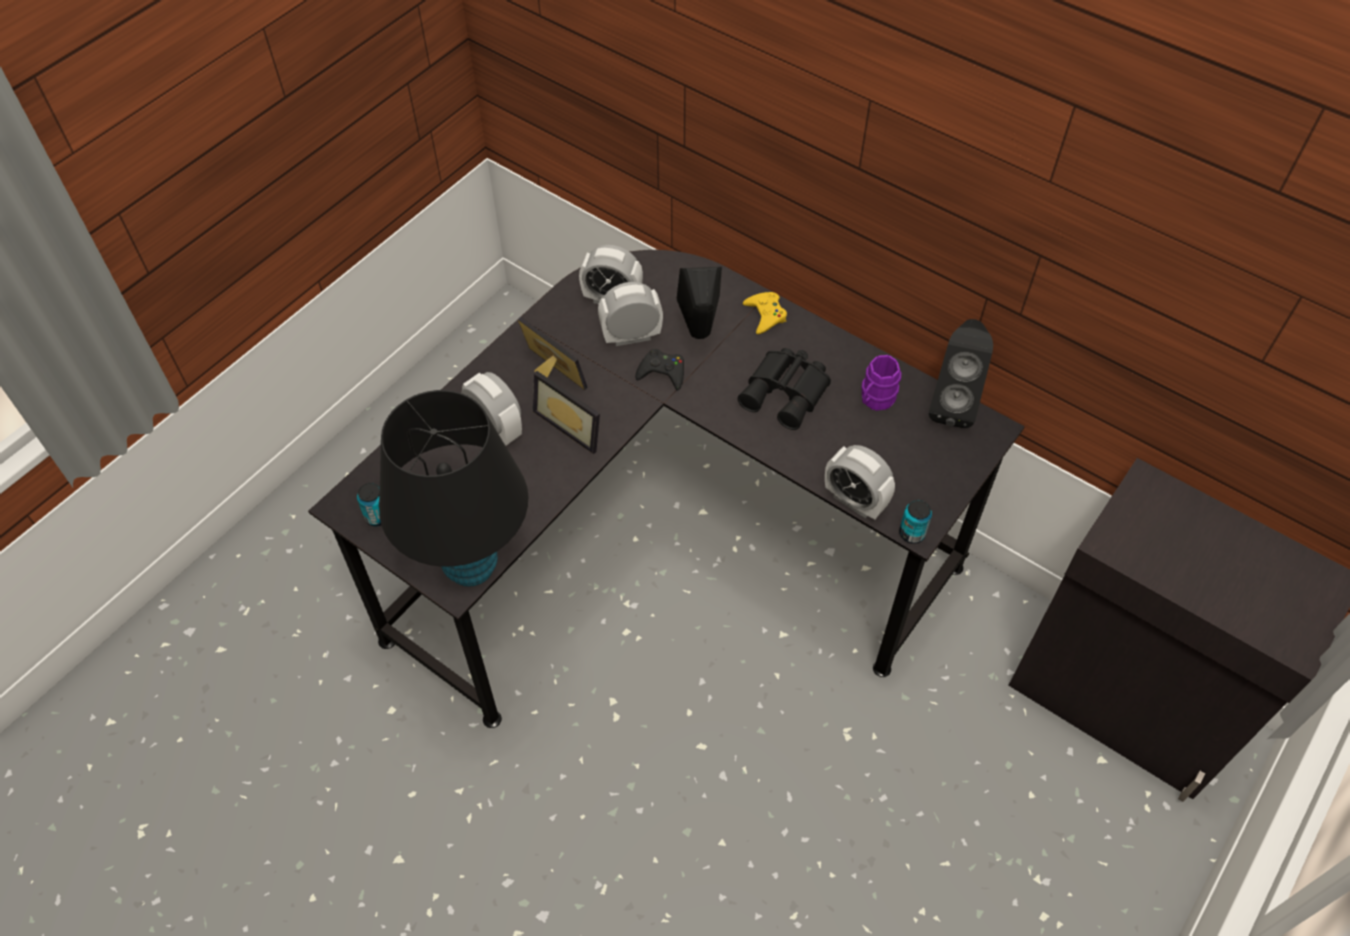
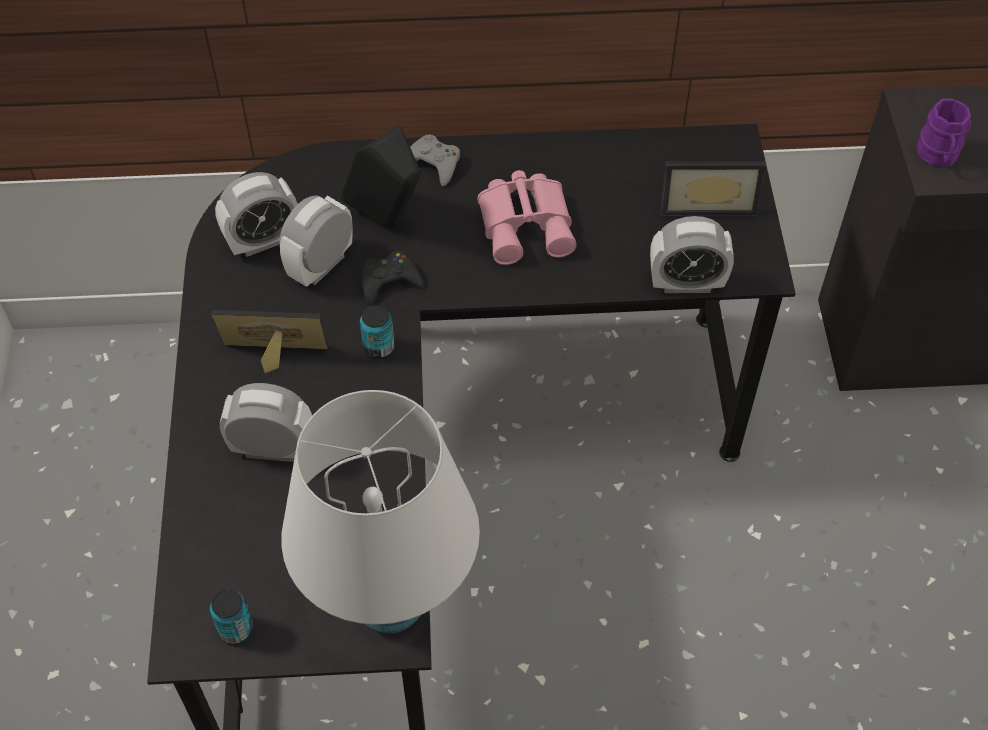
camera: 40 degrees left, 0 degrees up
(470, 566) = (390, 605): black table lamp -> white table lamp
(573, 423) = (349, 389): picture frame -> picture frame (707, 202)
(765, 315) = (433, 164): yellow game controller -> grey game controller
(787, 393) = (527, 224): black binoculars -> pink binoculars
(875, 399) = (611, 180): purple mug -> purple mug (938, 157)
(912, 533) = (761, 279): can -> can (379, 348)
(952, 404) = (680, 142): black speaker -> none

